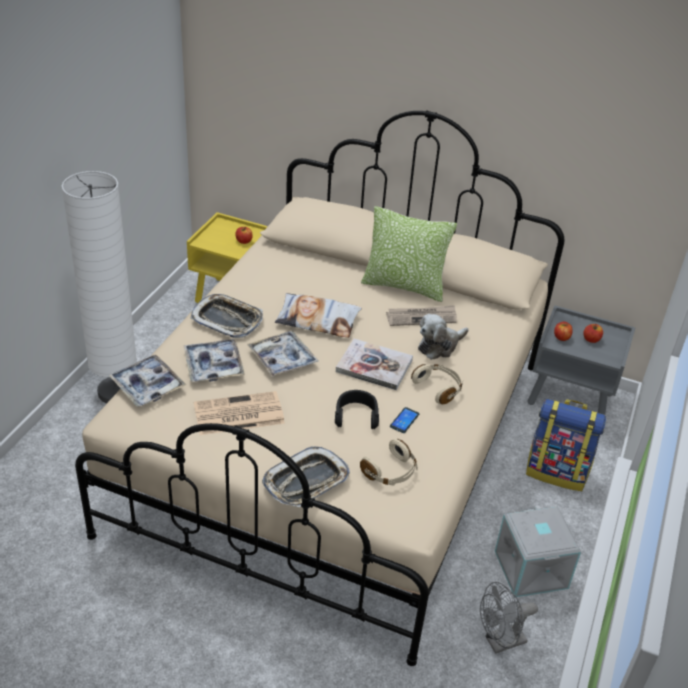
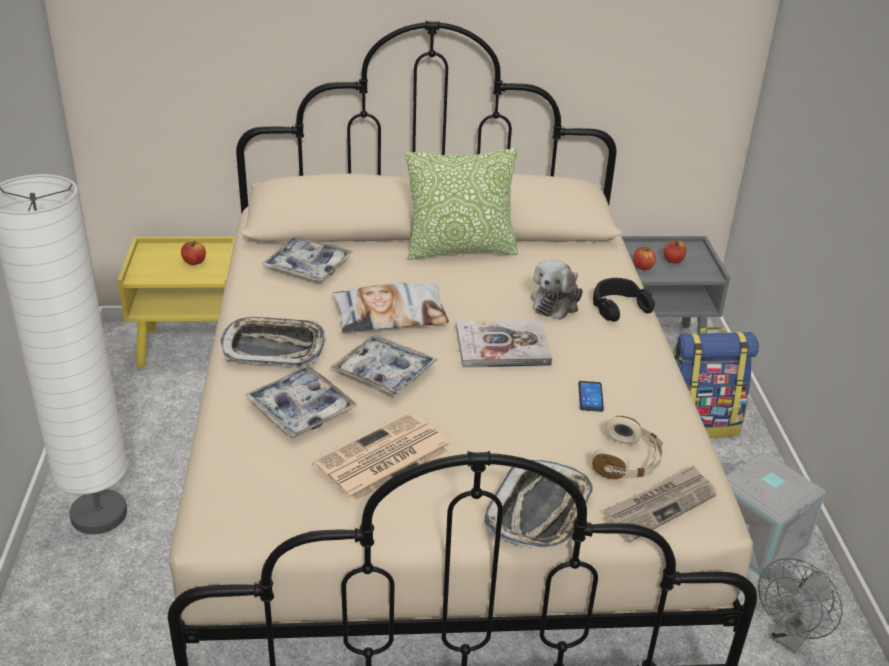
camera: 25 degrees left, 5 degrees down
(147, 386) = (228, 464): tray -> tray (308, 266)
(356, 415) = (530, 410): black headphones -> black headphones (618, 306)
(421, 317) = (509, 277): newspaper -> newspaper (659, 505)
(438, 388) = (596, 348): beige headphones -> none

